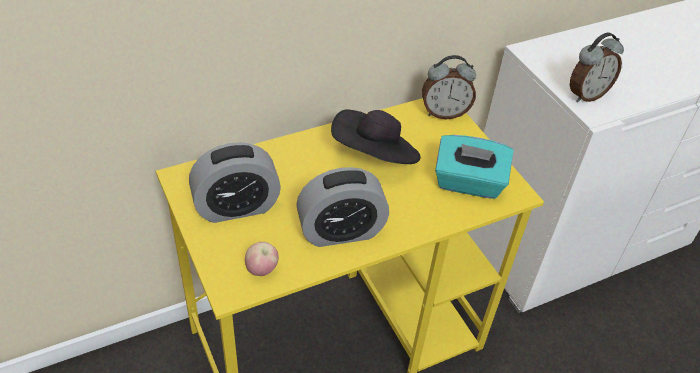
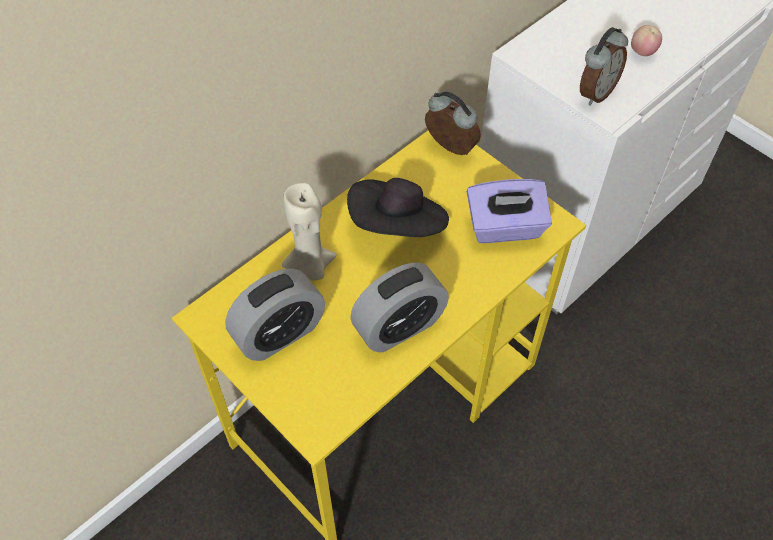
camera: 15 degrees left, 10 degrees up
(262, 270) = (337, 397): apple -> apple (642, 53)
(287, 165) = (311, 266): none -> beige candle
(444, 113) = (449, 148): alarm clock -> alarm clock turned 120 degrees counterclockwise
(468, 183) = (505, 227): turquoise tissue box -> purple tissue box

